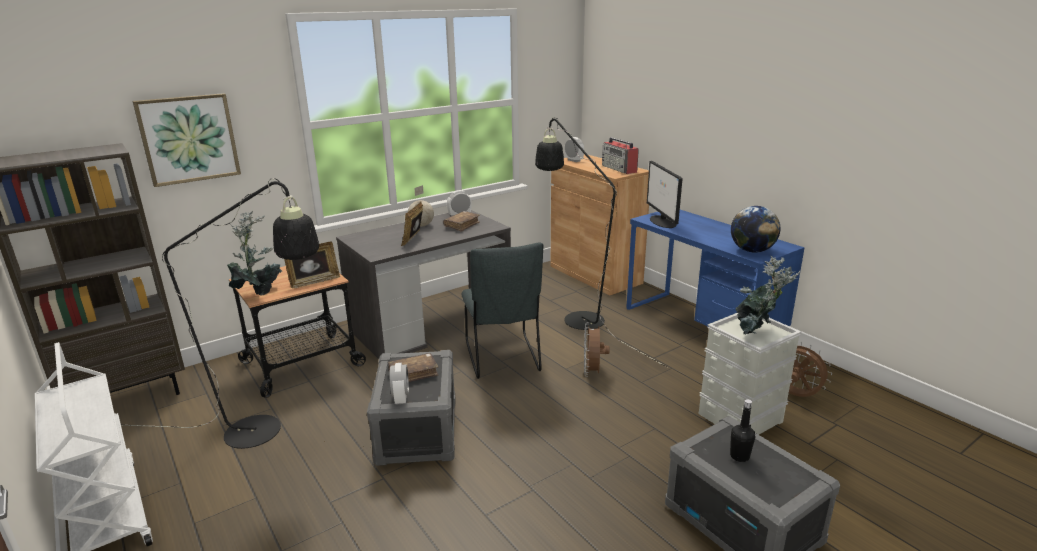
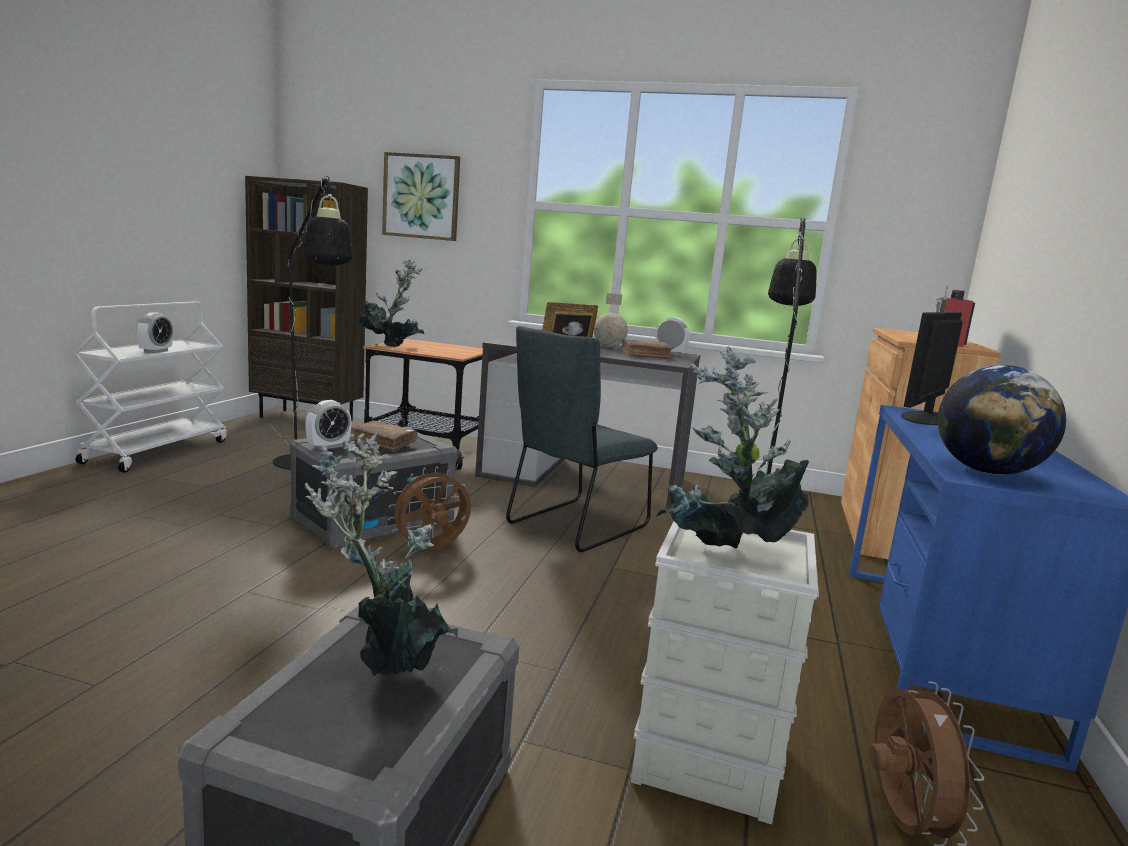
camera: 50 degrees right, 10 degrees down
(314, 281) = (441, 353): picture frame -> none
(574, 160) = (905, 332): alarm clock -> alarm clock (156, 351)
(592, 372) = (633, 587): brown fan -> brown fan (431, 550)
(739, 456) = (387, 668): black bottle -> potted plant

